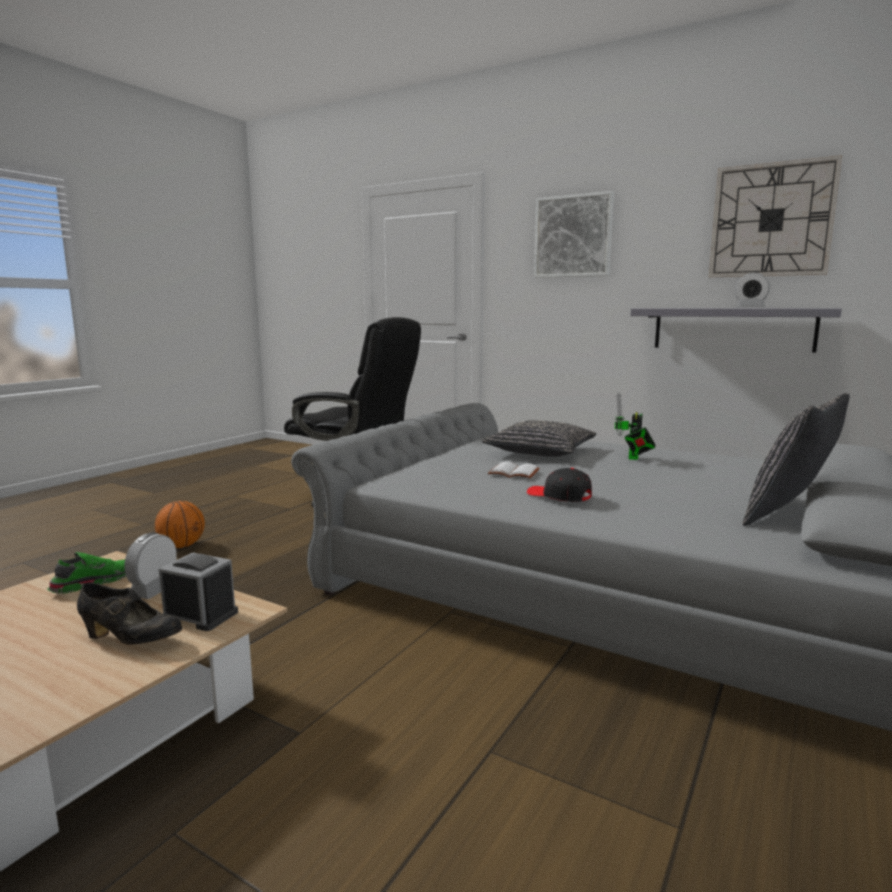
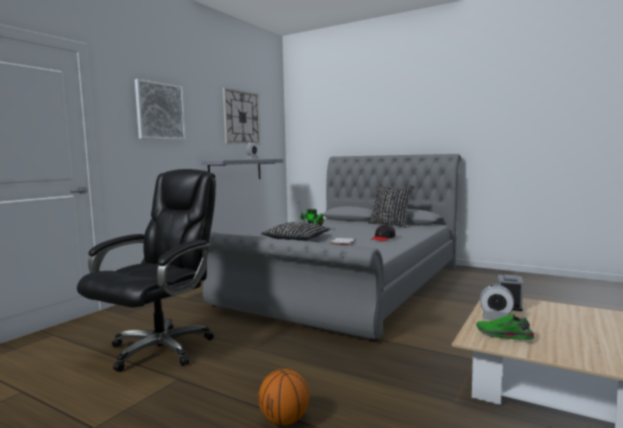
camera: 90 degrees left, 5 degrees down
(131, 639) = (544, 312): black shoe -> none

